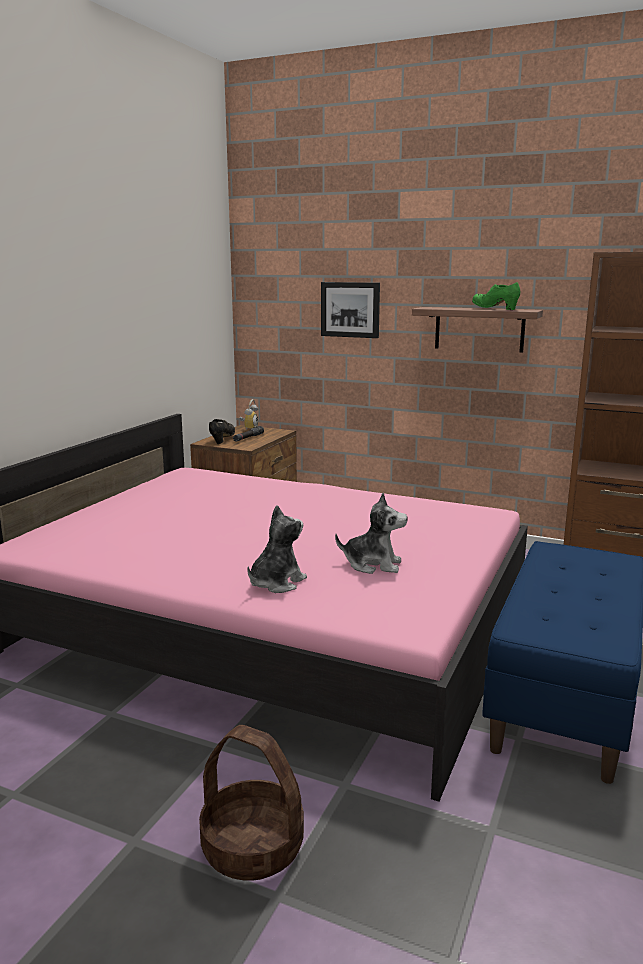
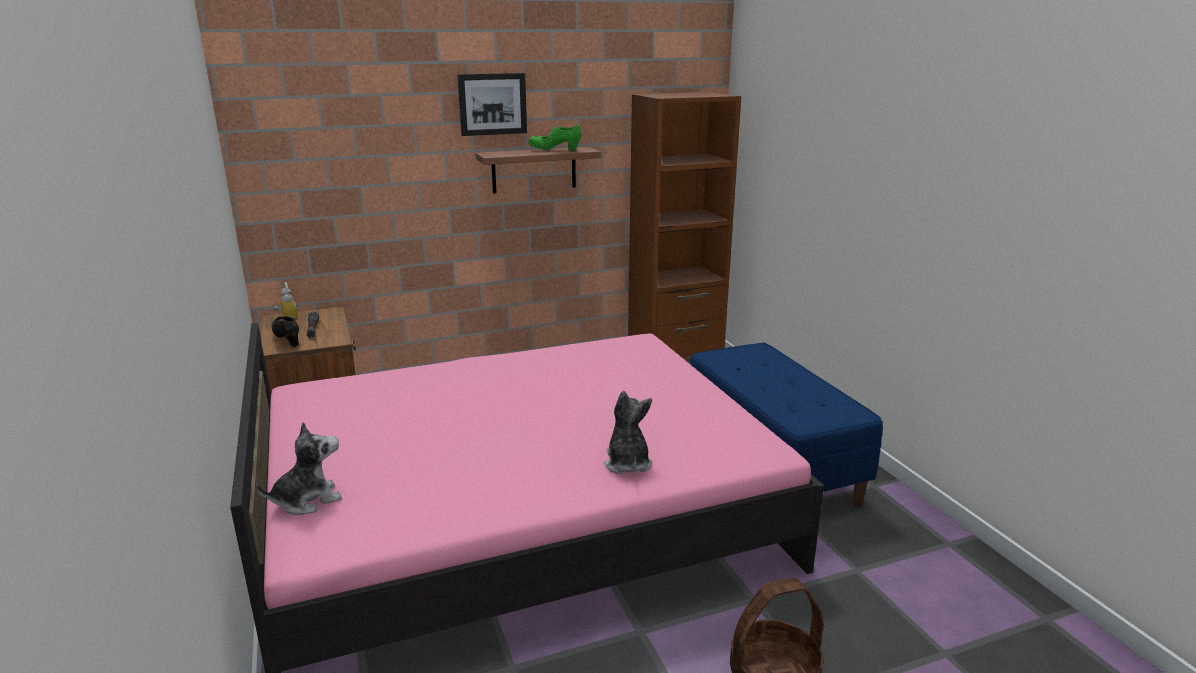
camera: 45 degrees left, 5 degrees up
(350, 309) = (394, 162): picture -> picture (492, 104)
(373, 564) = (658, 416): plush toy -> plush toy (307, 500)

